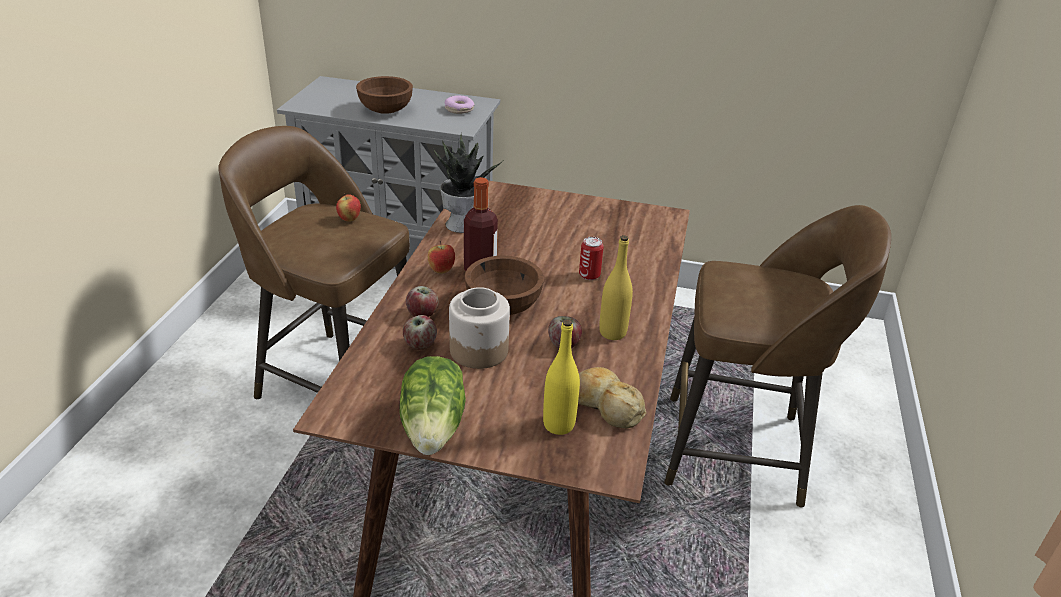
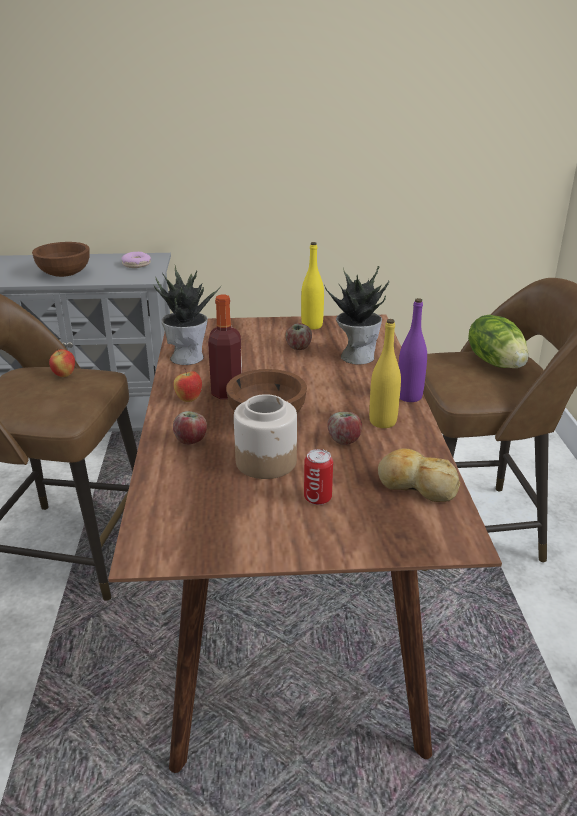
camera: 15 degrees left, 5 degrees down
(420, 345) = (203, 468): apple -> apple (298, 348)
(434, 427) = (262, 542): lettuce -> lettuce (496, 362)
(558, 425) = (383, 512): yellow bottle -> yellow bottle (312, 326)
(589, 275) = (332, 379): can -> can (317, 498)
(629, 254) = (357, 356): none -> potted plant
(656, 310) = (409, 396): none -> purple bottle

